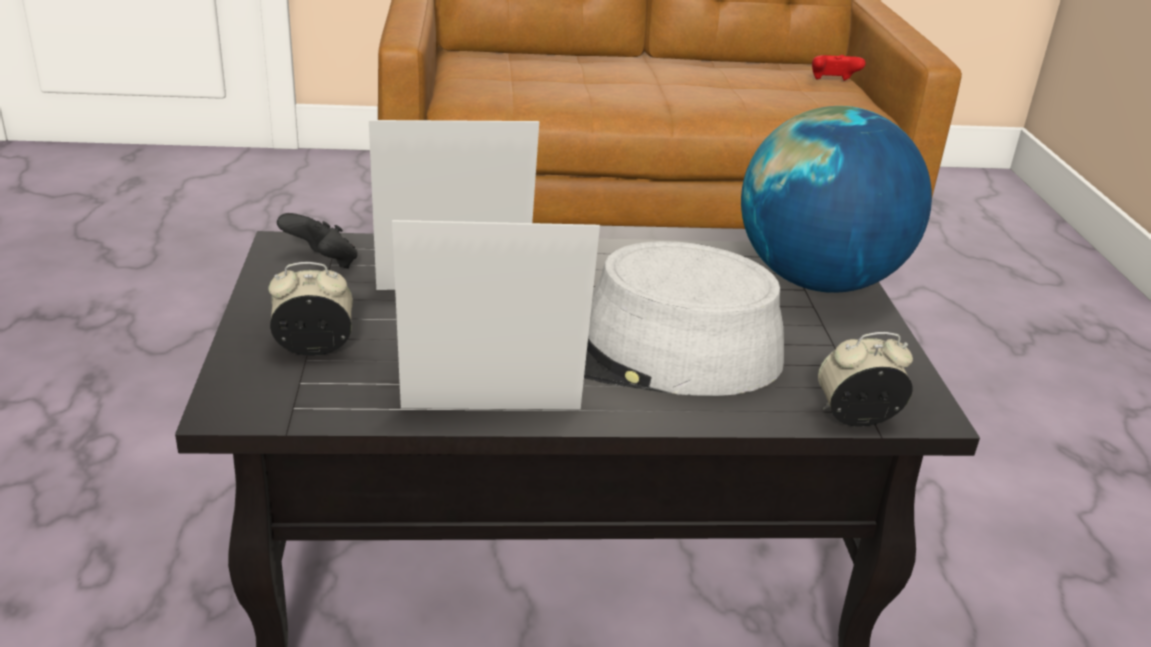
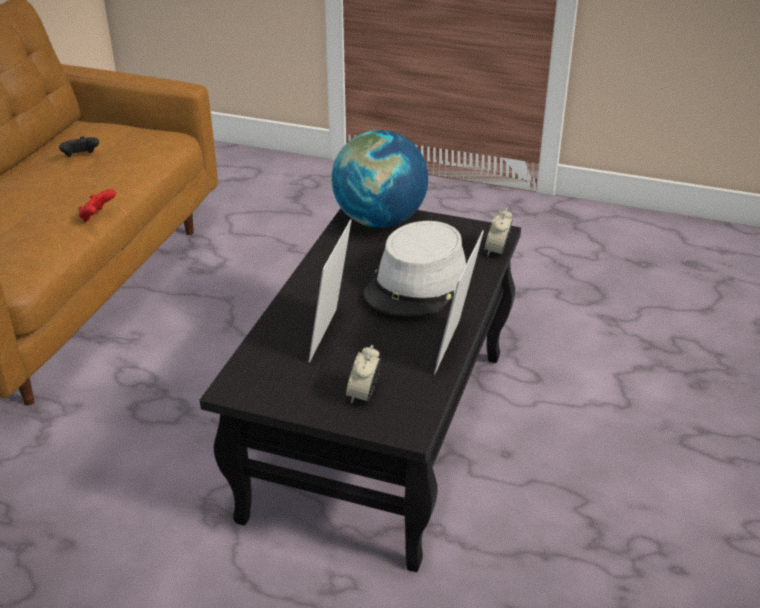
camera: 65 degrees left, 5 degrees up
(322, 263) = (264, 378): black game controller -> black game controller (81, 157)
(832, 82) = (114, 130): red game controller -> red game controller (97, 216)

